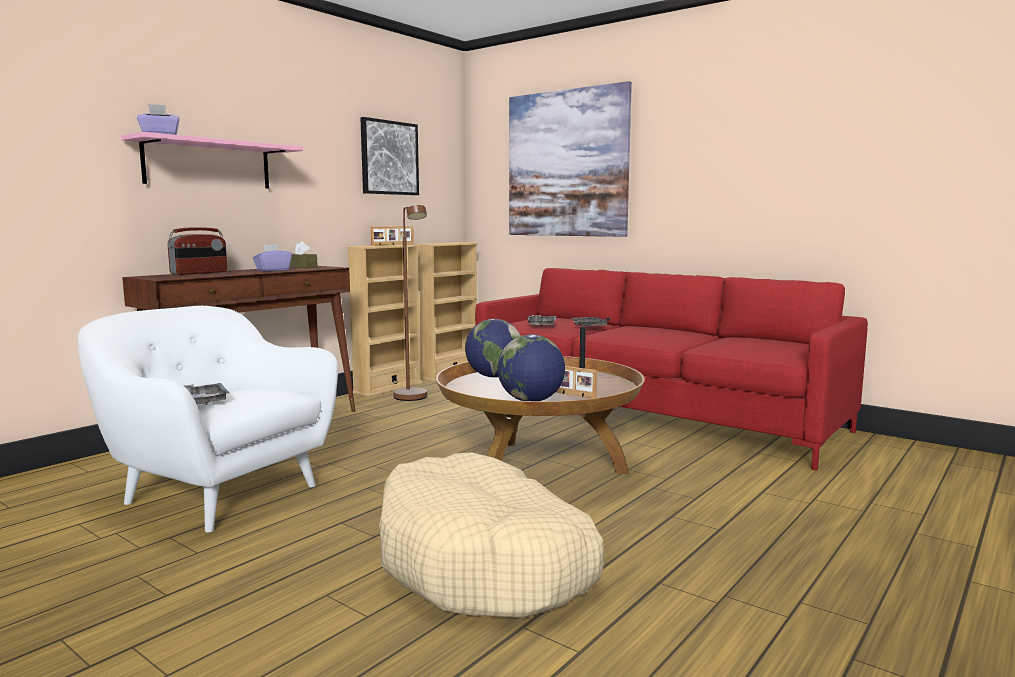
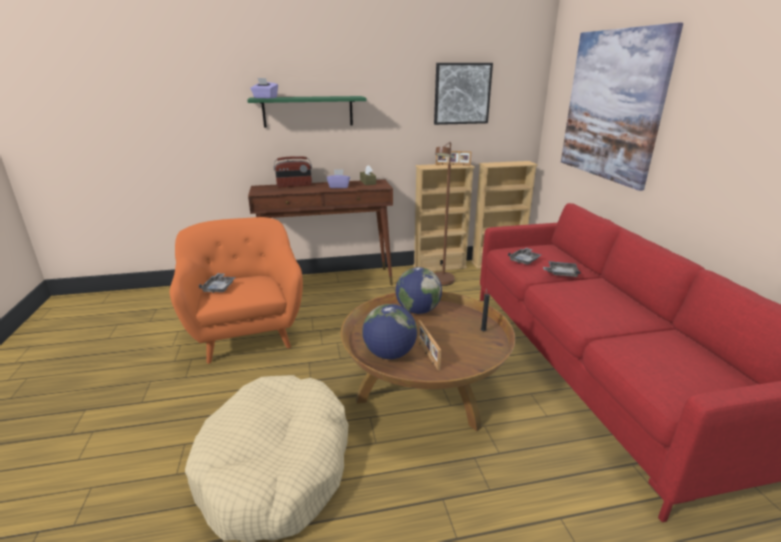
camera: 40 degrees right, 15 degrees up
(208, 164) = (308, 111): pink shelf -> green shelf
(218, 493) = (247, 333): white armchair -> orange armchair

